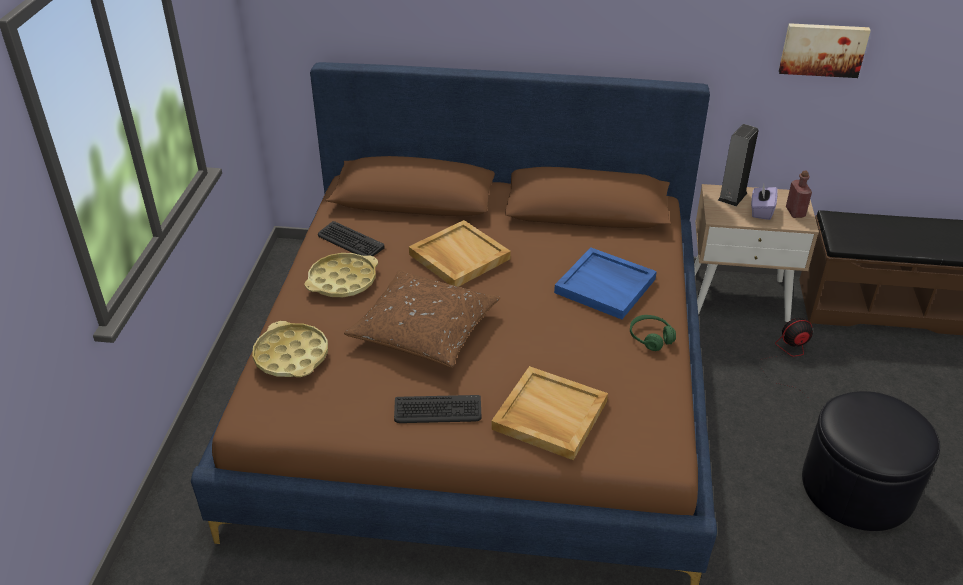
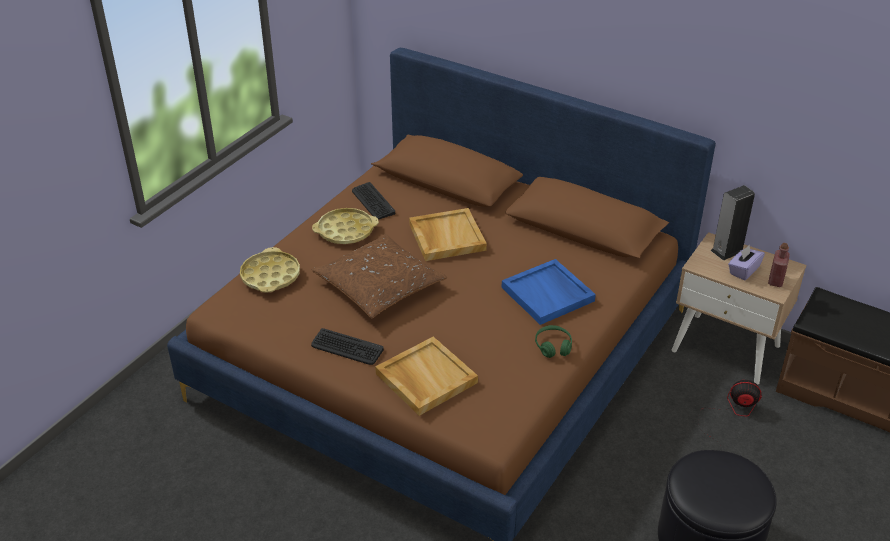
camera: 25 degrees right, 0 degrees up
(823, 49) = (824, 132): picture -> none

